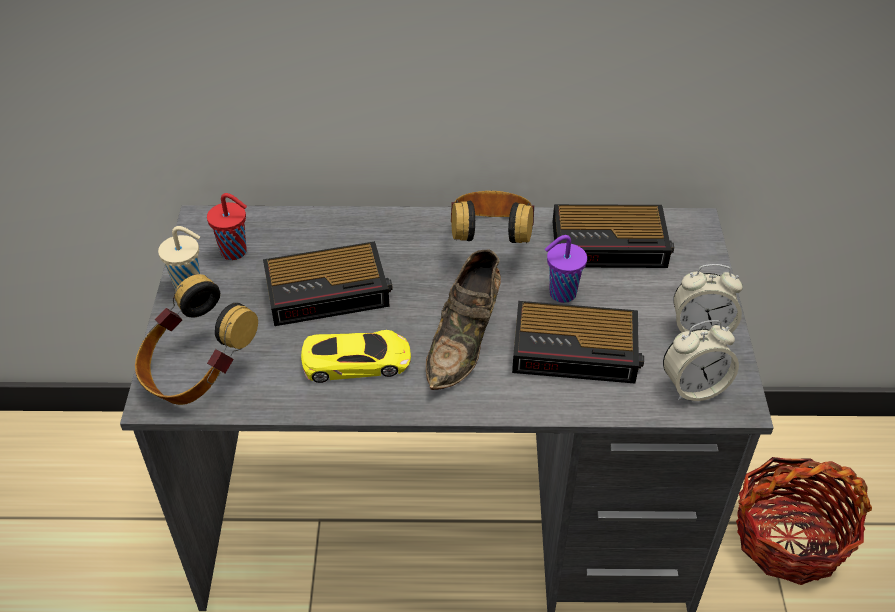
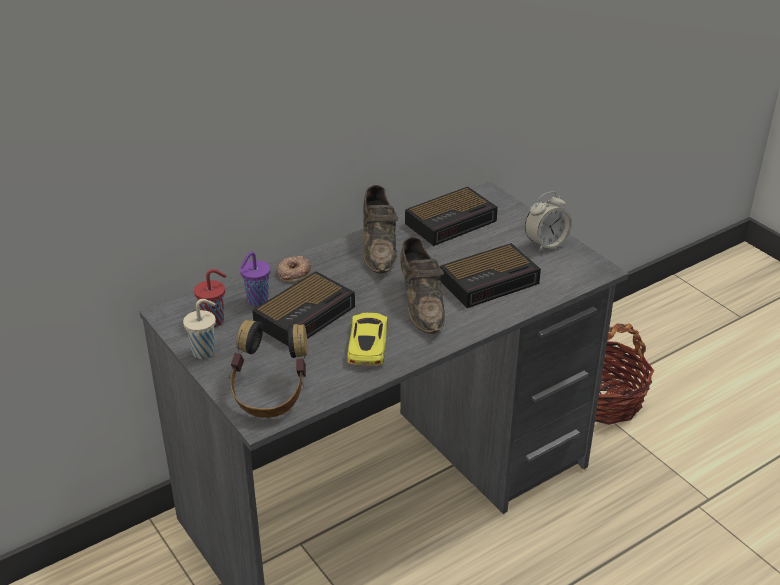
camera: 35 degrees left, 10 degrees down
(356, 361) = (368, 343): yellow toy car -> yellow toy car turned 45 degrees counterclockwise
(369, 230) = (293, 272): none -> donut
(491, 241) = (379, 248): headphones -> brown shoe
(560, 294) = (451, 258): purple cup -> purple cup (256, 301)
(694, 387) = (571, 272): alarm clock -> none

